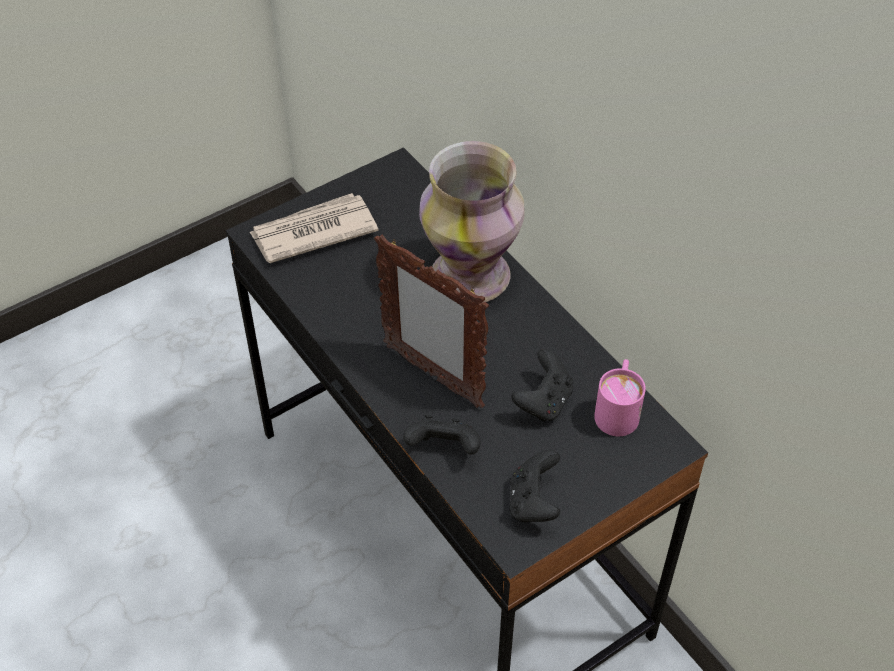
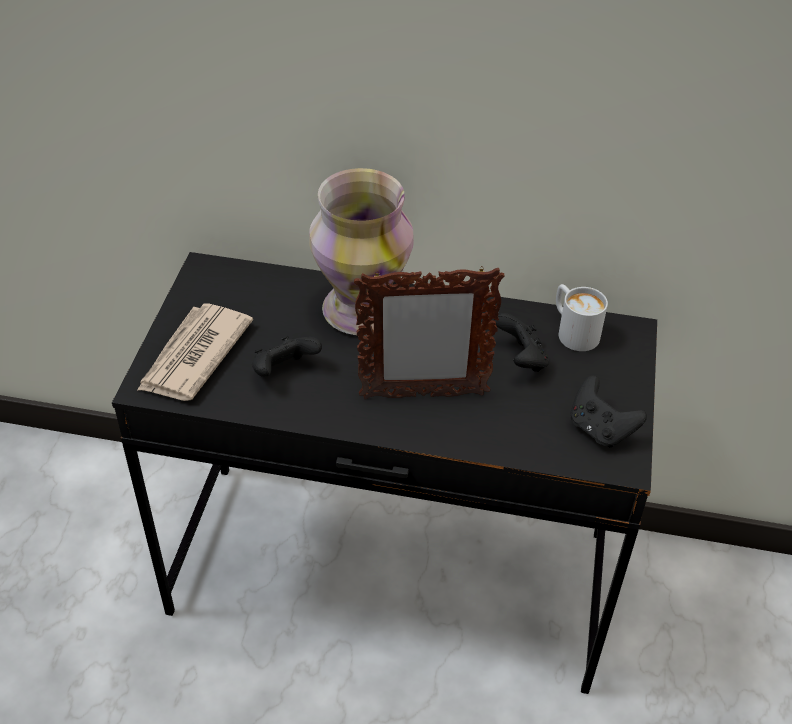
camera: 45 degrees left, 5 degrees down
(444, 449) = (496, 439): black game controller -> black game controller (284, 371)
(618, 409) = (572, 331): pink mug -> white mug

